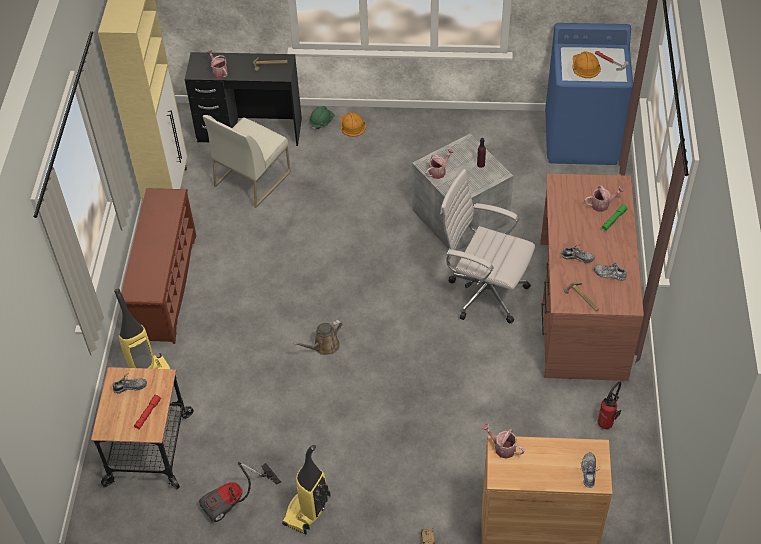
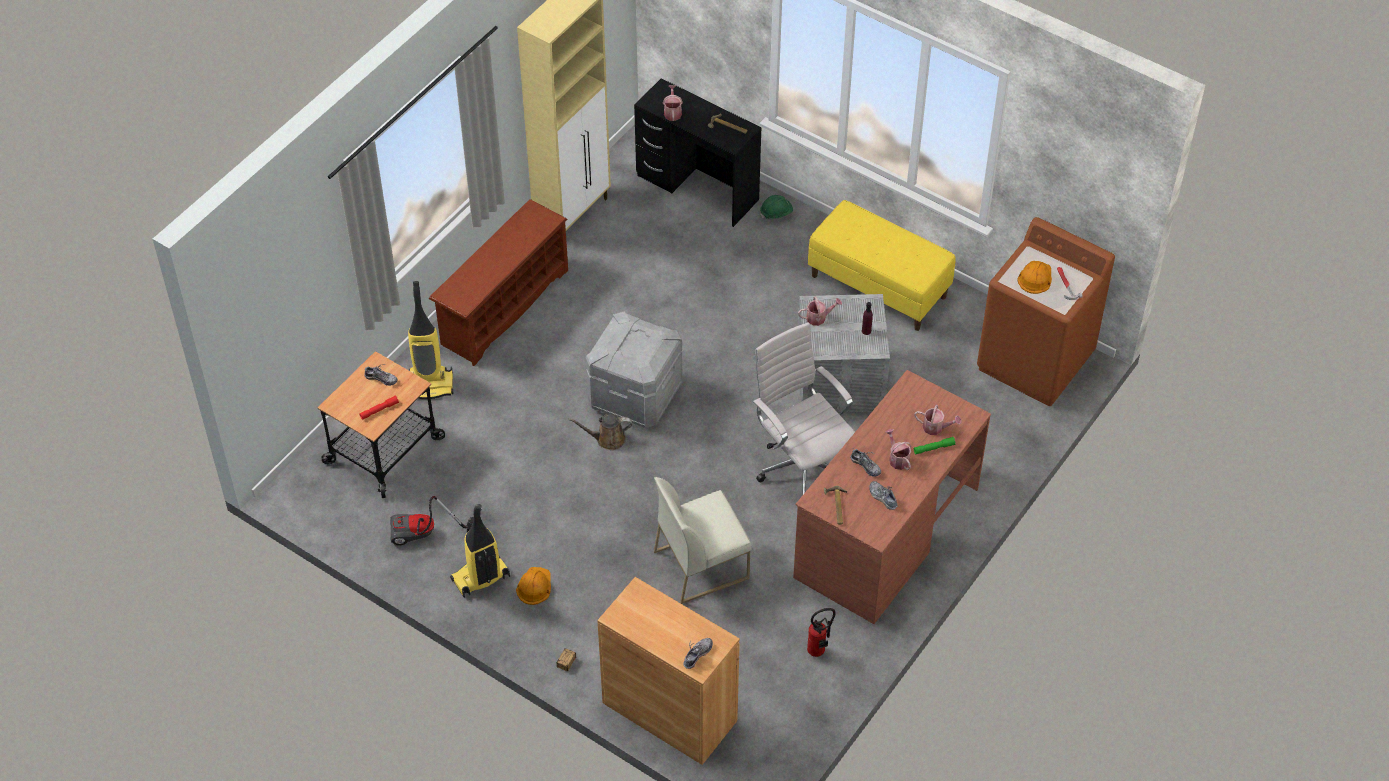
camera: 30 degrees right, 0 degrees up
(252, 178) = (663, 239): white chair -> white chair (701, 564)
(319, 302) = (635, 395): none -> grey storage box
(352, 125) = (804, 231): orange hard hat -> orange hard hat (534, 586)
(435, 139) = (879, 286): none -> yellow bench
(502, 447) = (638, 593): watering can -> watering can (897, 458)
(582, 139) = (1035, 361): blue washing machine -> brown washing machine

